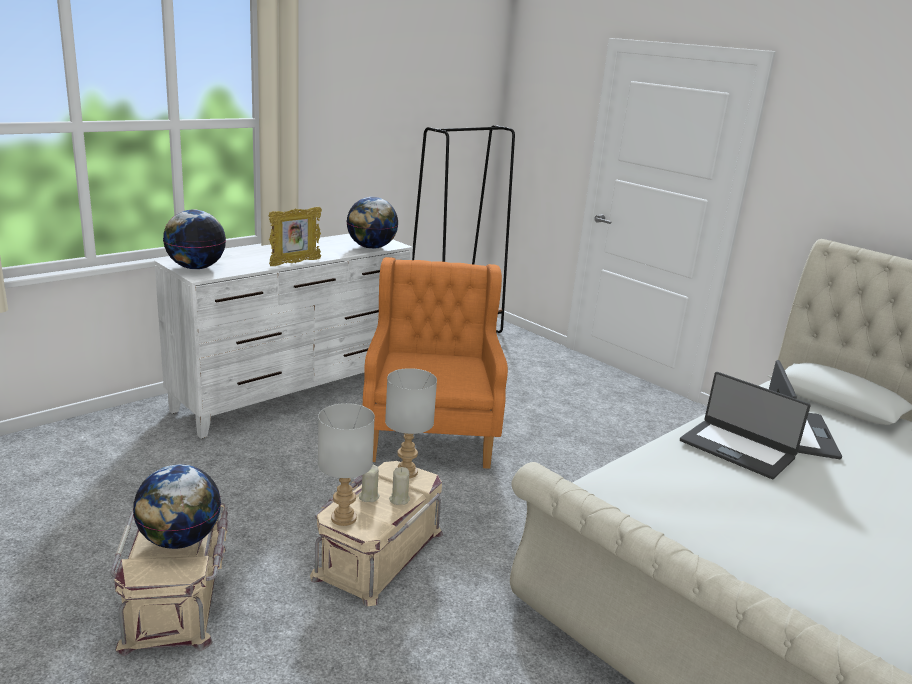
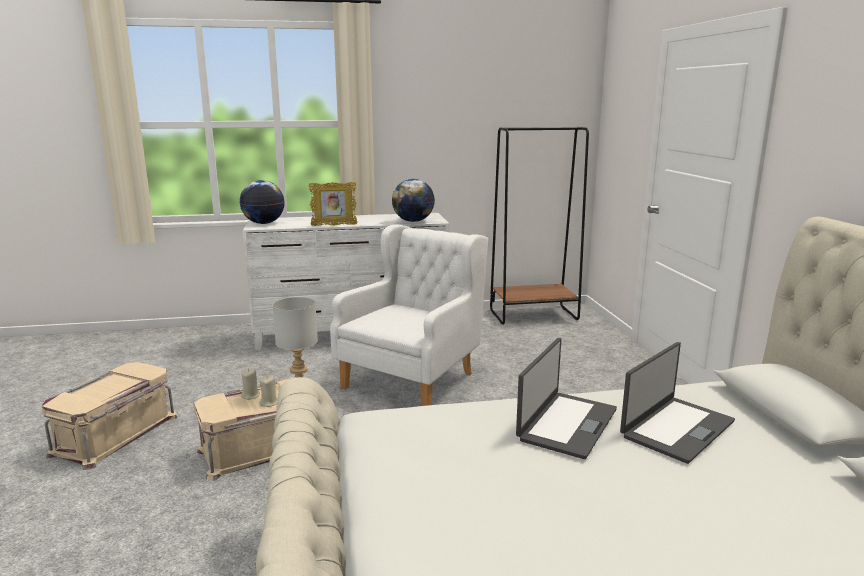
camera: 35 degrees right, 5 degrees down
(179, 540) = (107, 390): globe -> none
(343, 517) = (212, 403): grey table lamp -> none
(430, 433) = (414, 379): orange armchair -> white armchair
(737, 449) = (566, 424): laptop -> laptop turned 135 degrees counterclockwise

